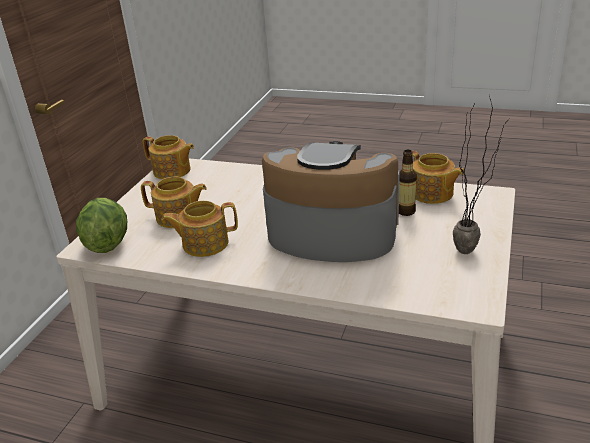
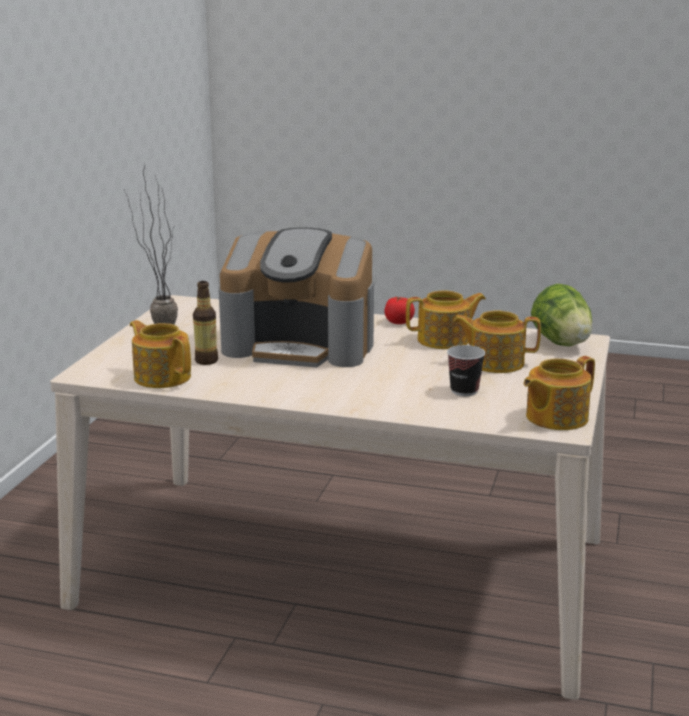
camera: 175 degrees right, 10 degrees down
(172, 171) = (555, 417): teapot -> teapot turned 60 degrees counterclockwise
(216, 189) = (464, 391): none -> cup
(236, 271) = (399, 322): none -> tomato

